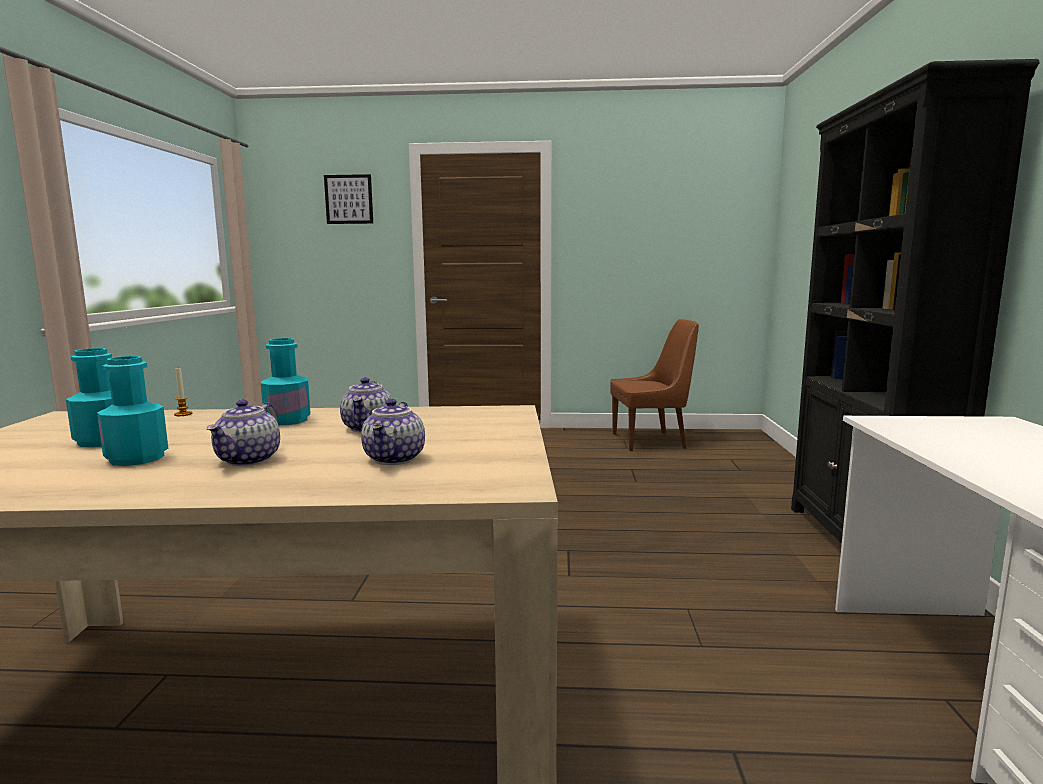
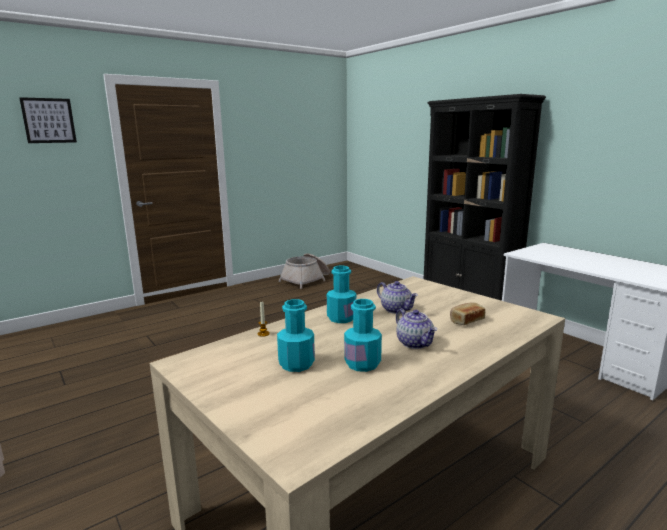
camera: 40 degrees left, 5 degrees up
(396, 459) = (466, 321): teapot -> bread
(651, 441) = (306, 280): brown chair -> basket

